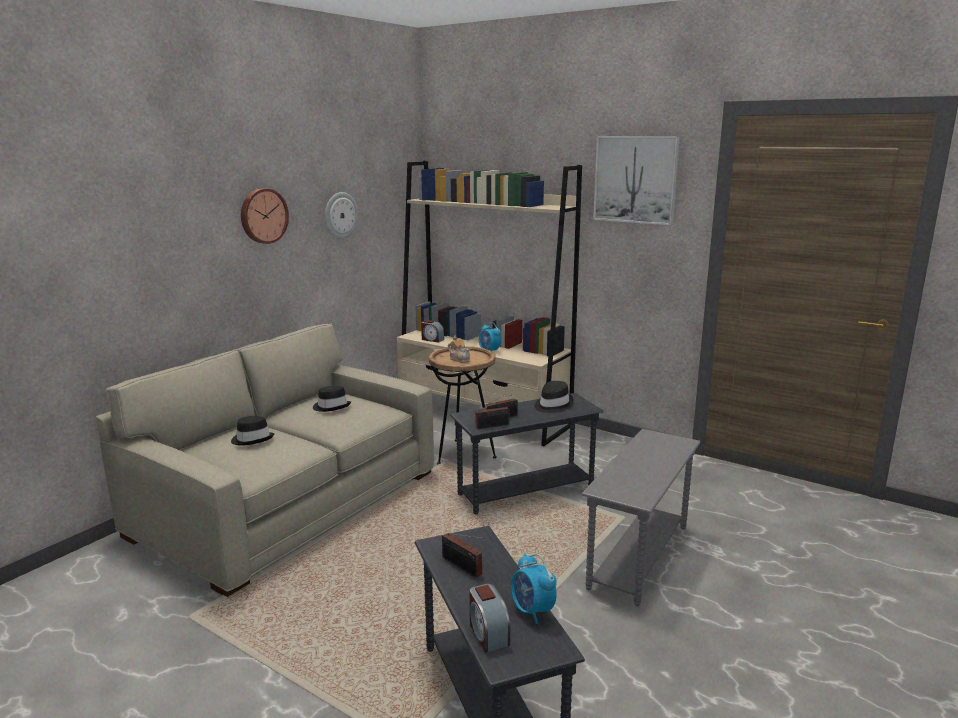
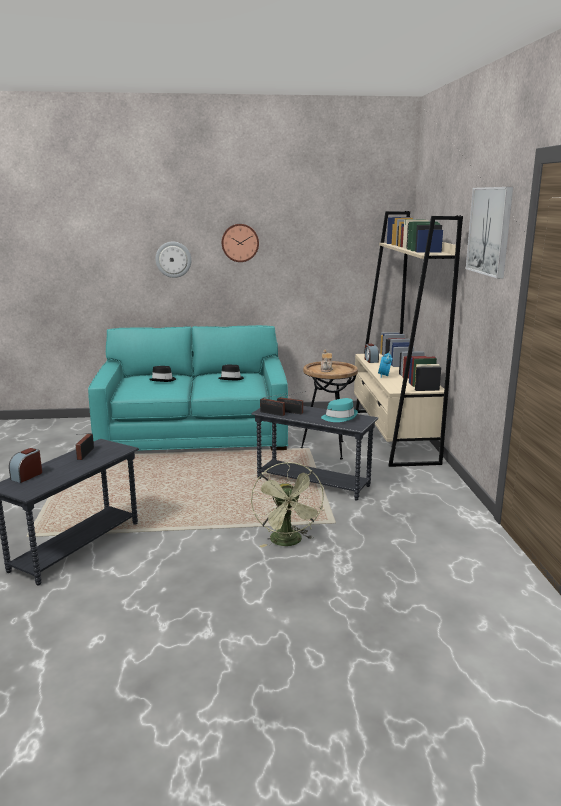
camera: 50 degrees right, 0 degrees up
(288, 501) = (195, 433): beige sofa -> turquoise sofa
(340, 215) = (312, 249): wall clock -> wall clock (173, 259)
(532, 611) = (58, 479): alarm clock -> none
(552, 405) = (339, 417): black hat -> turquoise hat
(638, 556) = (288, 542): grey side table -> green fan

